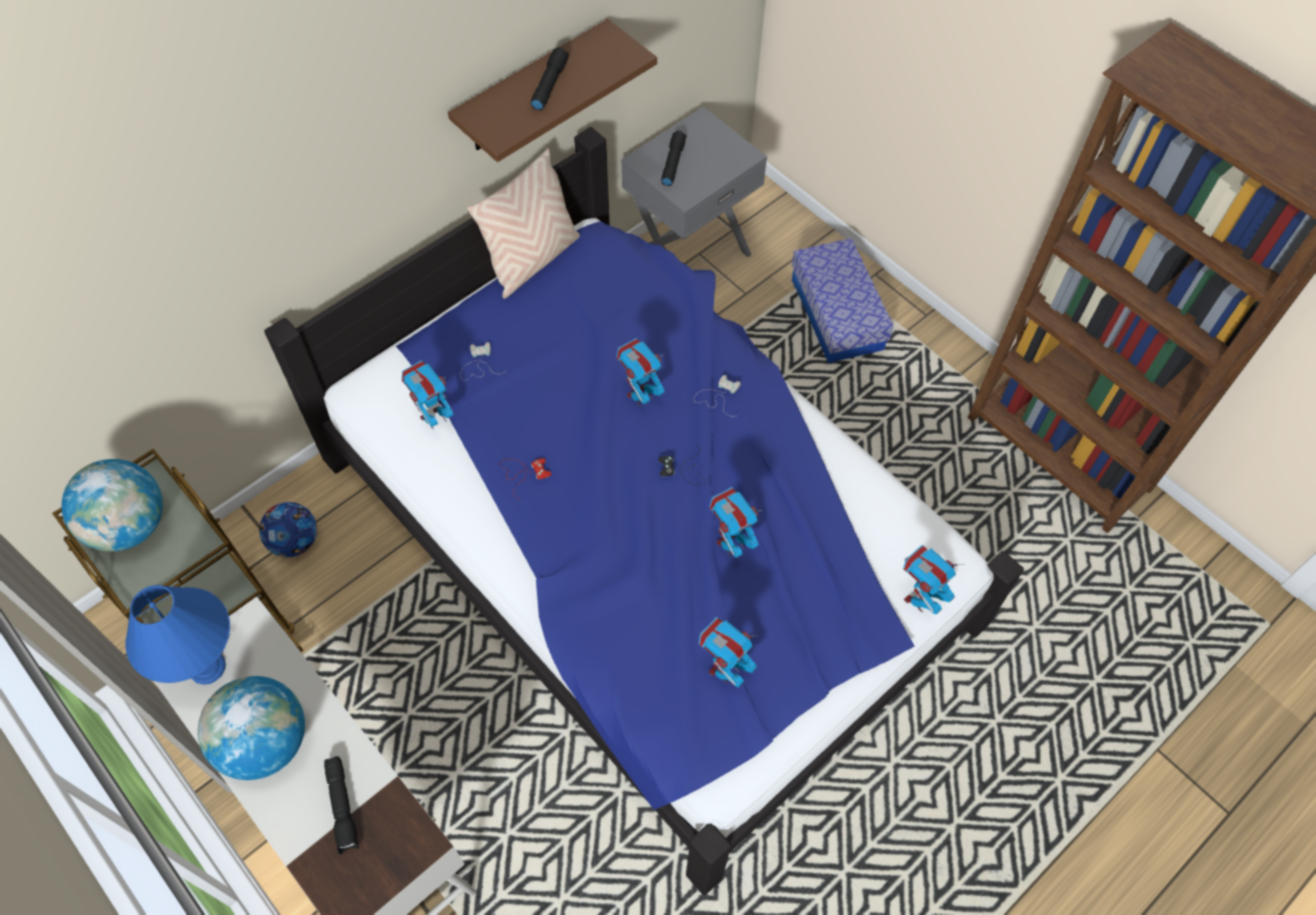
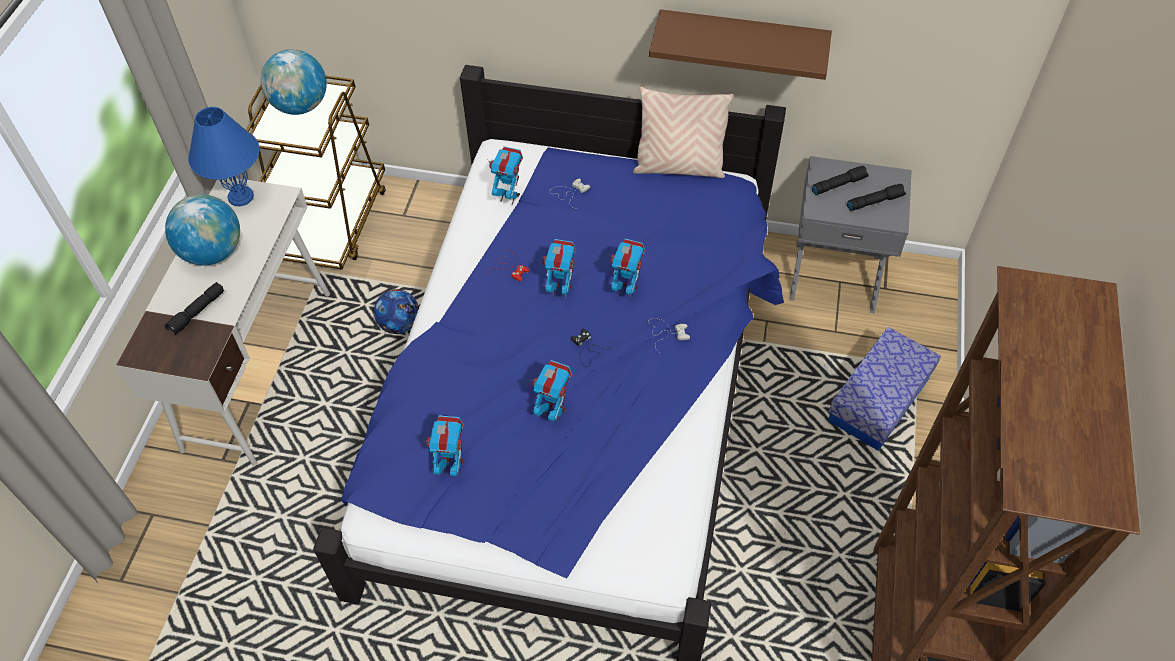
camera: 55 degrees right, 5 degrees down
(295, 541) = (415, 220): football -> football (399, 324)
(549, 84) = (737, 38): black flashlight -> black flashlight (875, 201)
(919, 599) = (612, 561): toy robot -> toy robot (560, 290)

